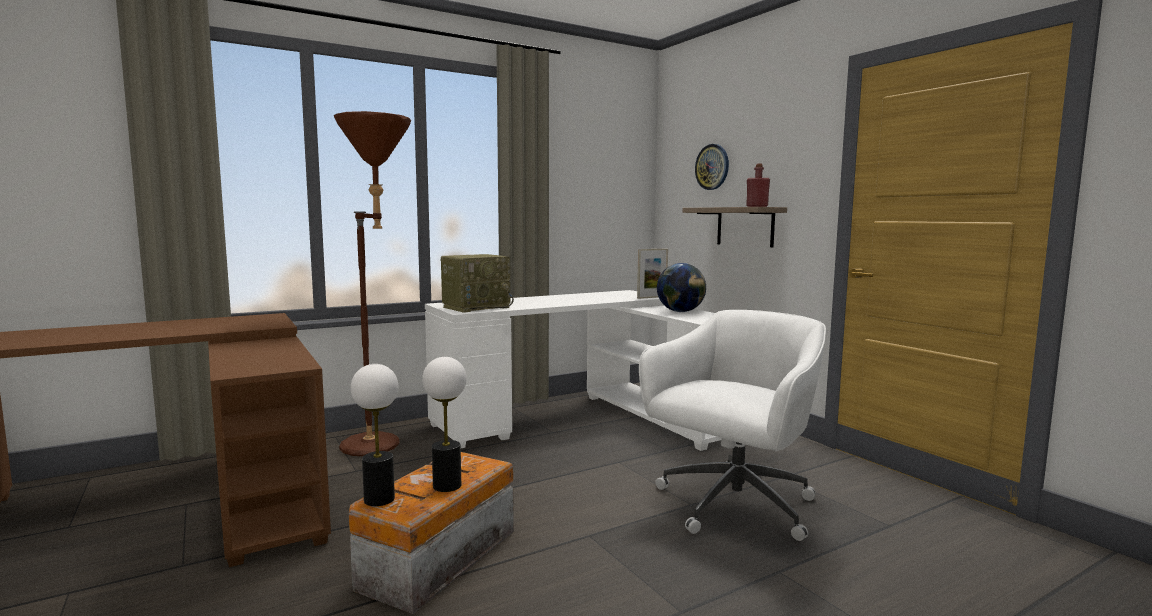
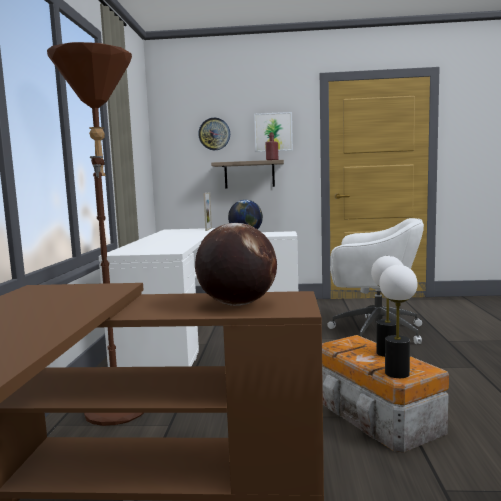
camera: 55 degrees left, 0 degrees up
(258, 358) = (237, 304): none -> globe
(476, 307) = (159, 249): radio -> none
(733, 506) = (374, 331): white office chair -> white office chair turned 120 degrees clockwise
(778, 162) = (273, 132): none -> picture

